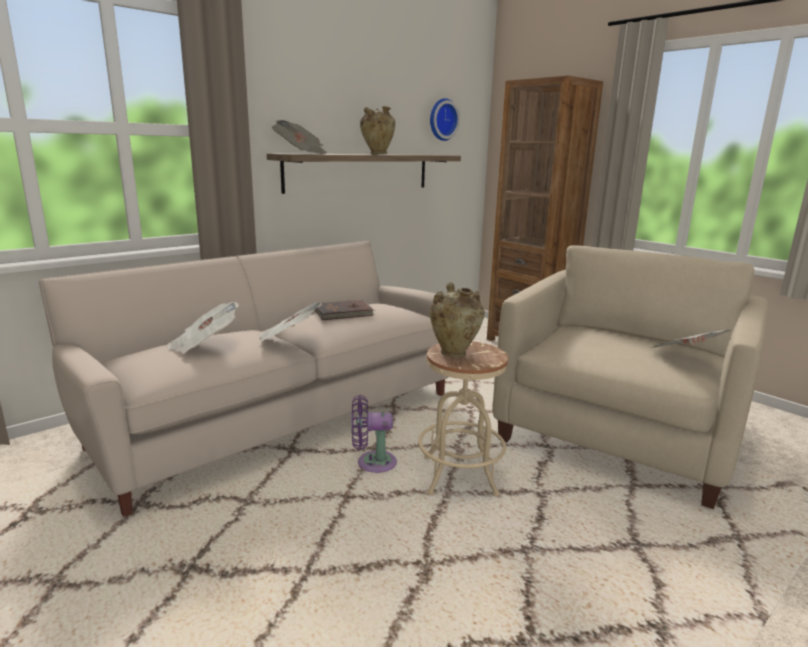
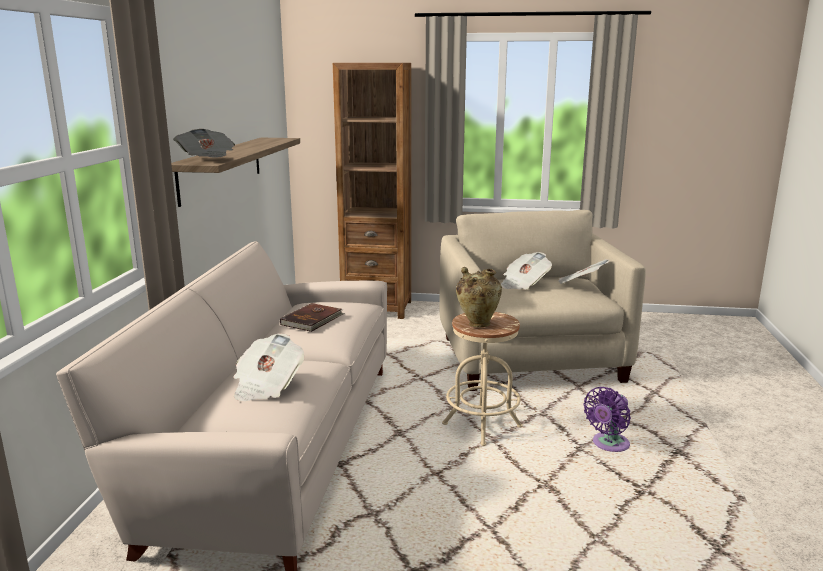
camera: 40 degrees left, 0 degrees up
(288, 338) = (320, 355): newspaper -> newspaper (523, 284)
(372, 463) = (413, 444): purple fan -> purple fan (608, 445)
(377, 154) = (248, 148): beige vase -> none
(442, 119) = (262, 100): wall clock -> none

